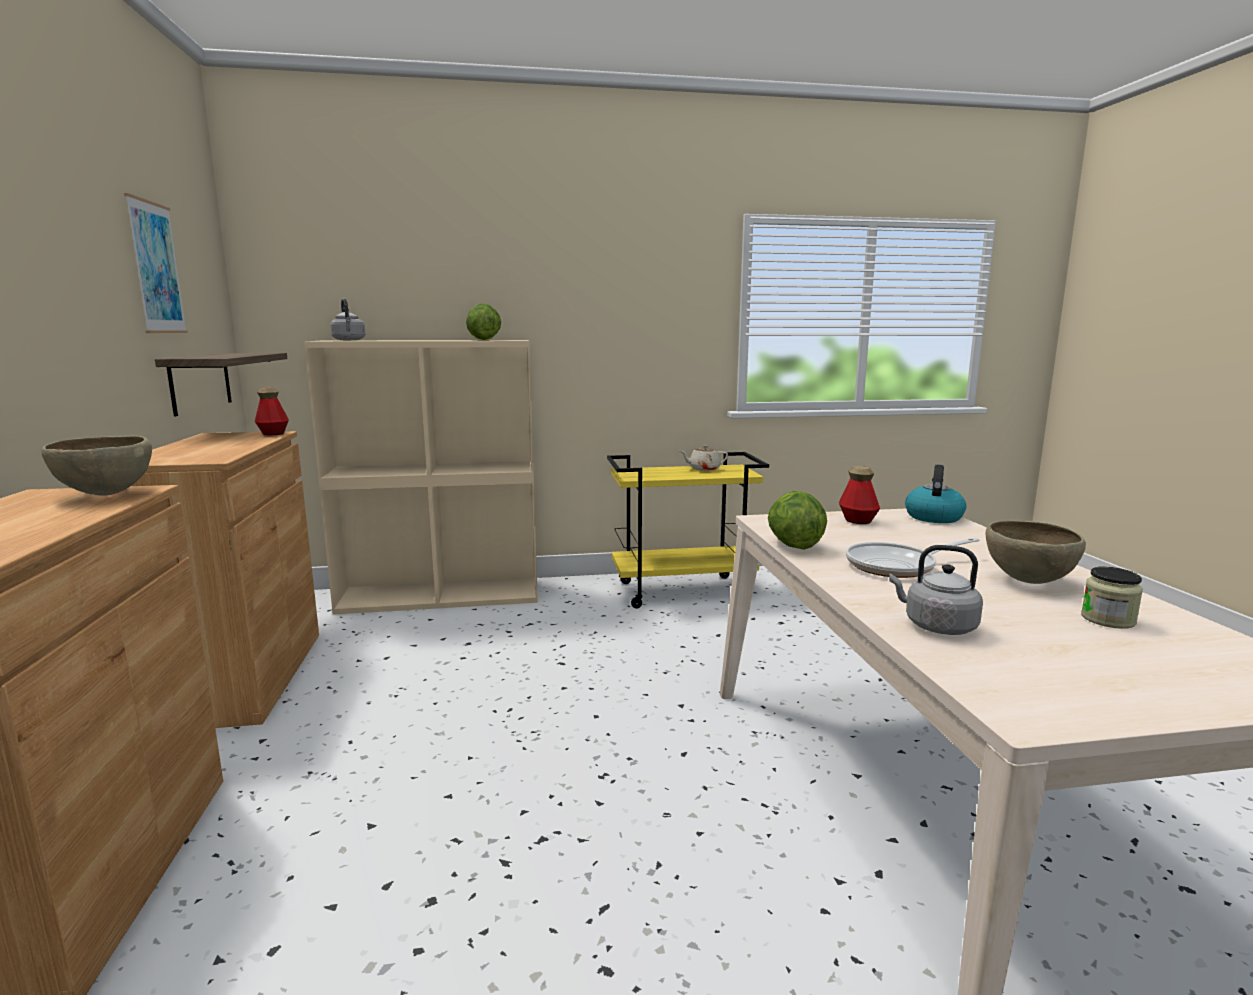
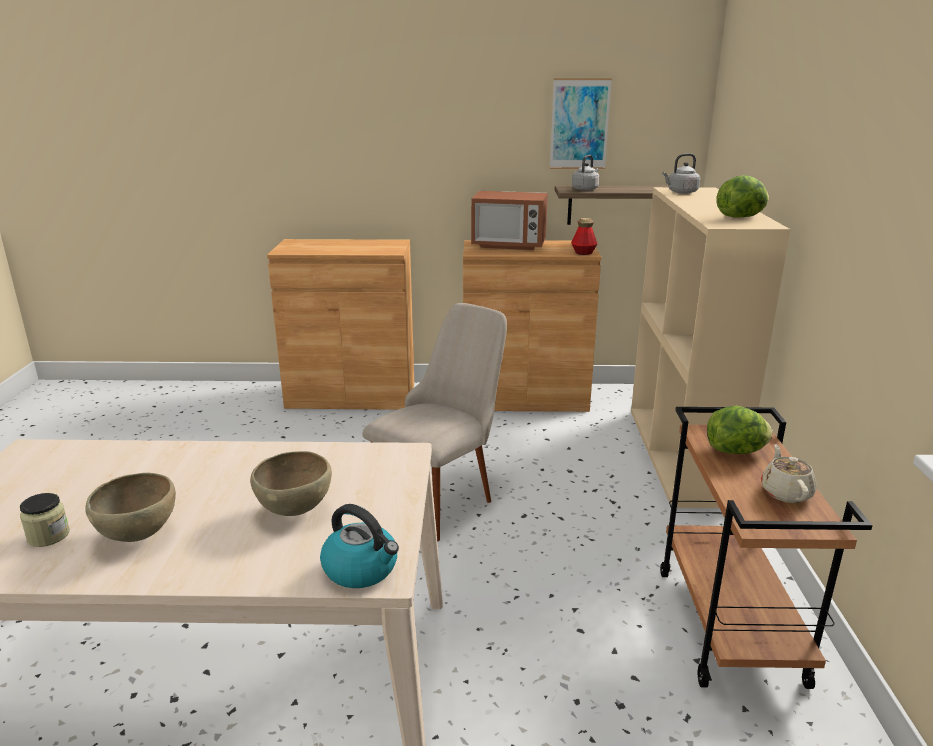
camera: 100 degrees right, 10 degrees up
(106, 495) = (384, 249): brown bowl -> brown bowl (295, 510)
(184, 451) = (509, 245): none -> microwave
(519, 716) = (441, 493): none -> beige chair
(683, 591) = (730, 627): yellow cart -> brown cart
(793, 545) = (317, 450): lettuce -> lettuce (736, 451)
(857, 520) = (375, 506): bottle -> none
(897, 566) = (230, 483): frying pan -> none
(936, 626) = (124, 461): grey kettle -> grey kettle (585, 189)

